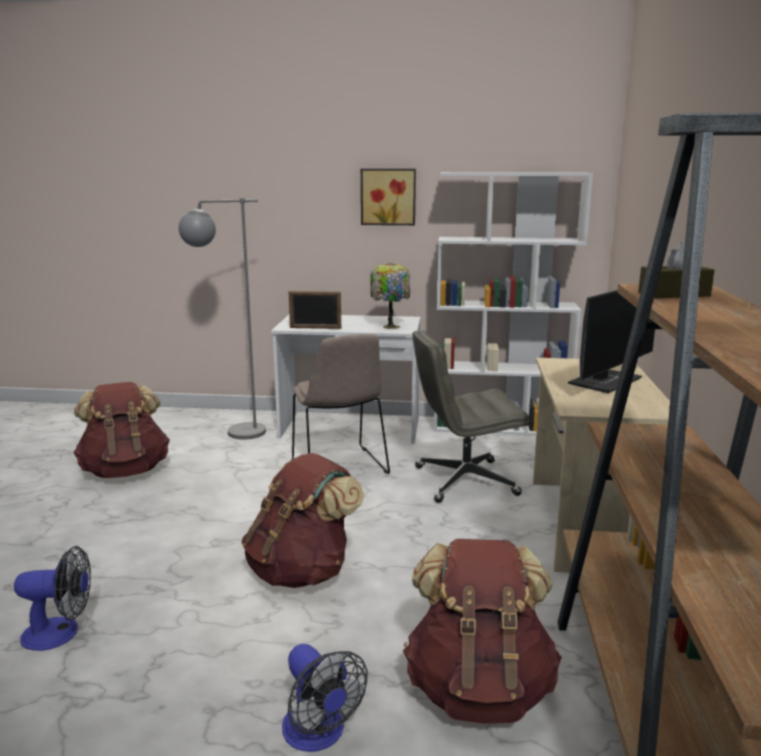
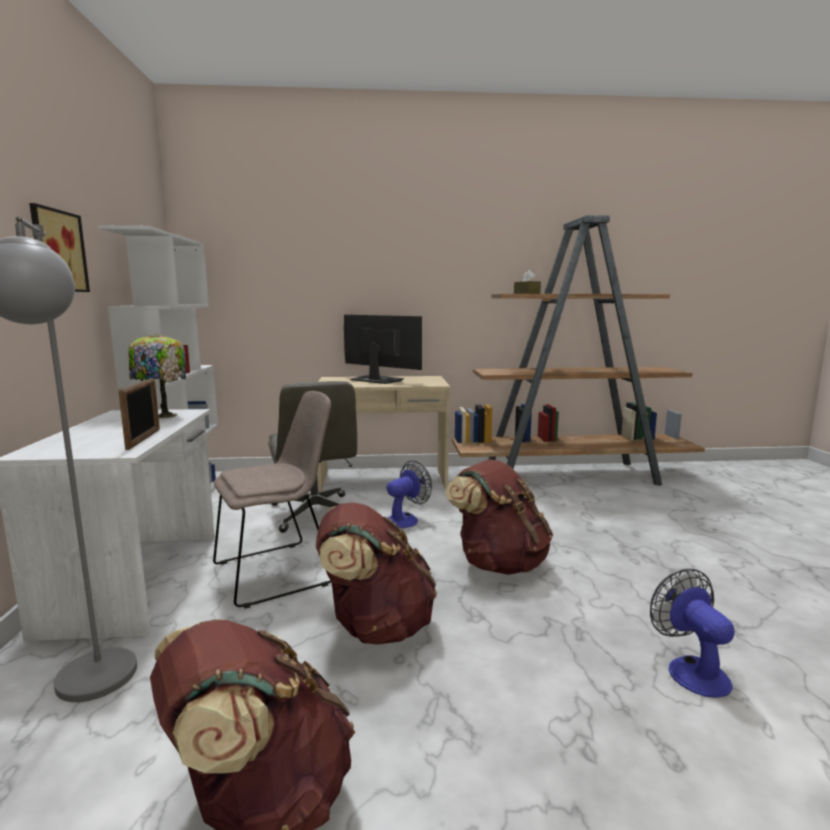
camera: 100 degrees left, 5 degrees down
(318, 735) = (647, 537): fan -> fan (406, 519)
(479, 689) = (571, 504): brown backpack -> brown backpack (375, 627)

